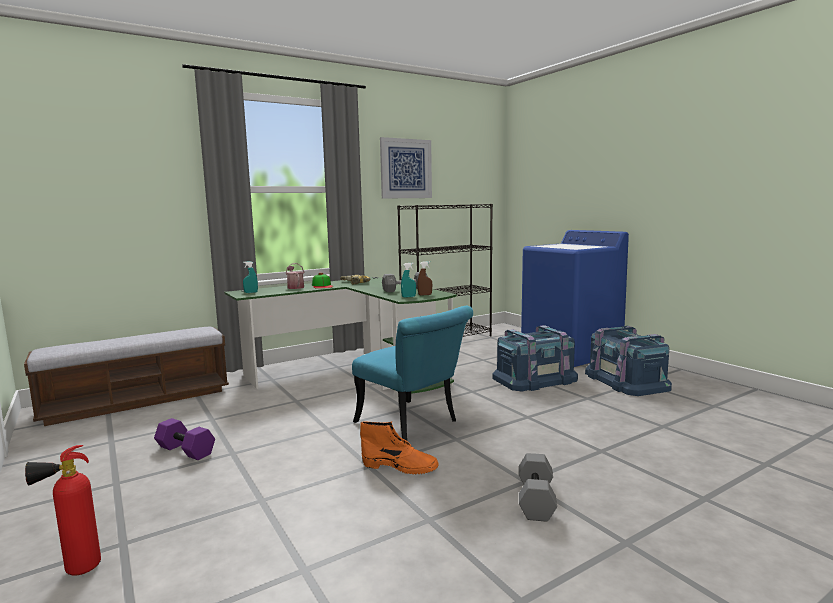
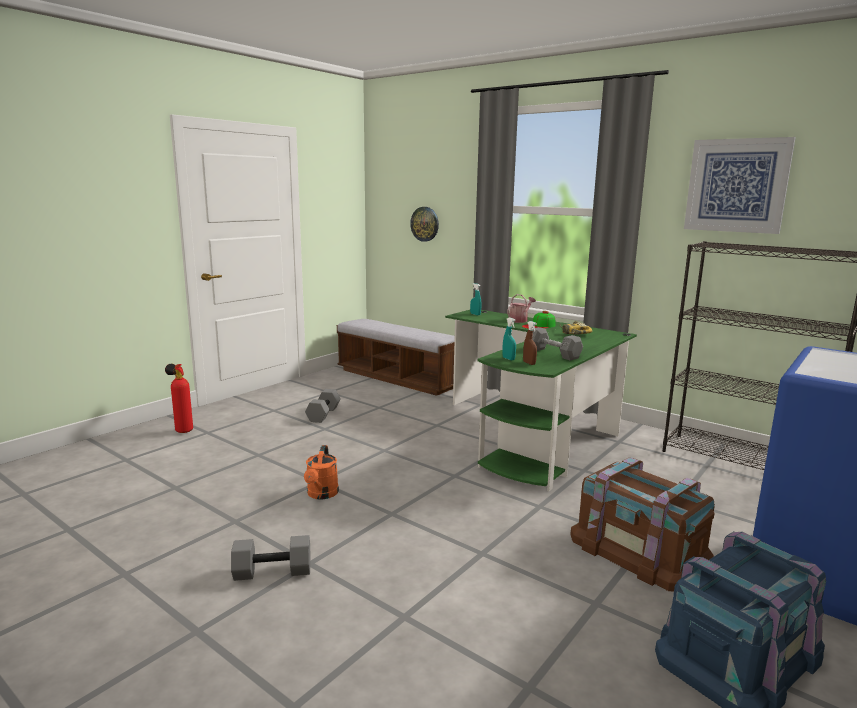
camera: 70 degrees right, 5 degrees up
(116, 211) = (425, 224): none -> wall clock
(184, 451) = (323, 414): purple dumbbell -> grey dumbbell
(400, 467) = (321, 494): orange boot -> orange watering can
(413, 424) = (416, 486): turquoise chair -> none
(535, 379) = (638, 549): blue storage box -> brown storage box

